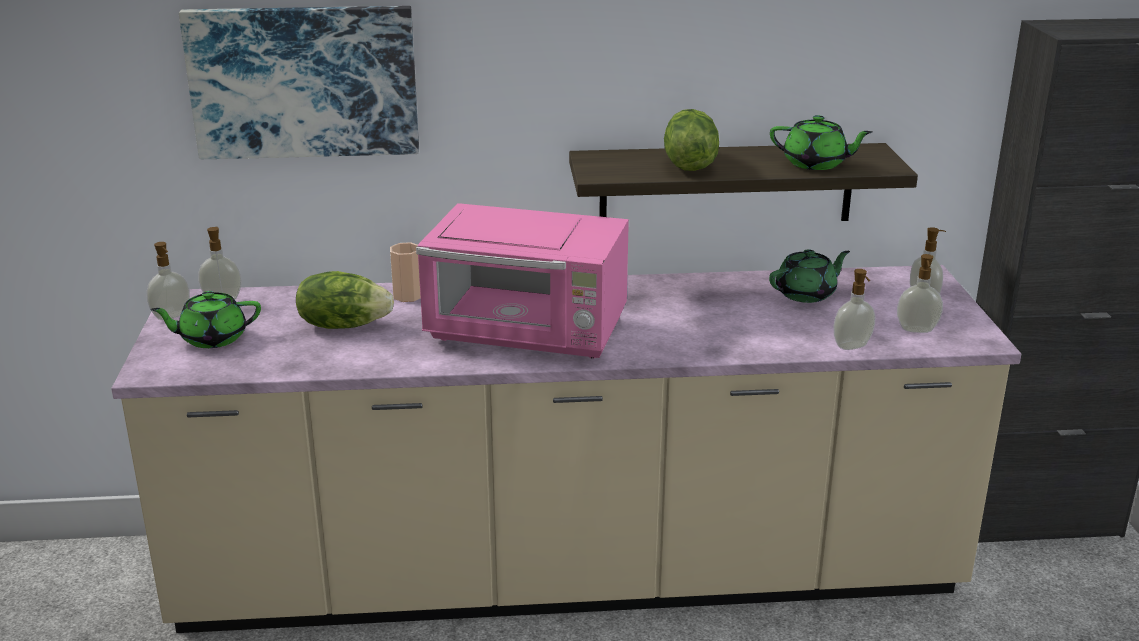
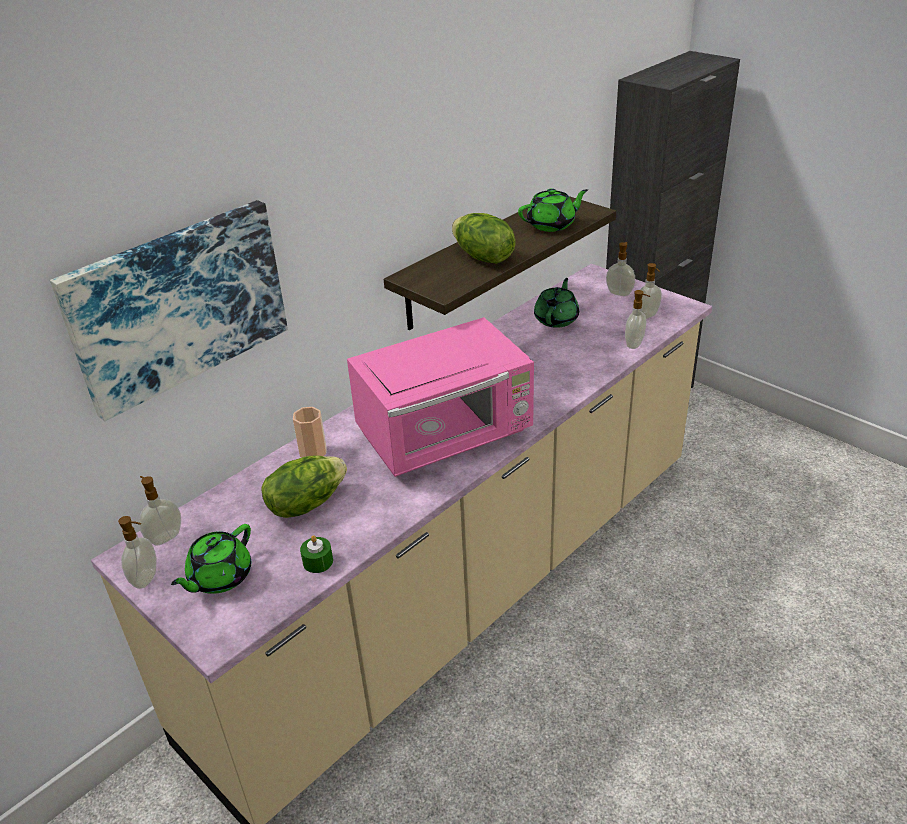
camera: 40 degrees left, 10 degrees up
(286, 363) = (318, 562): none -> green candle

